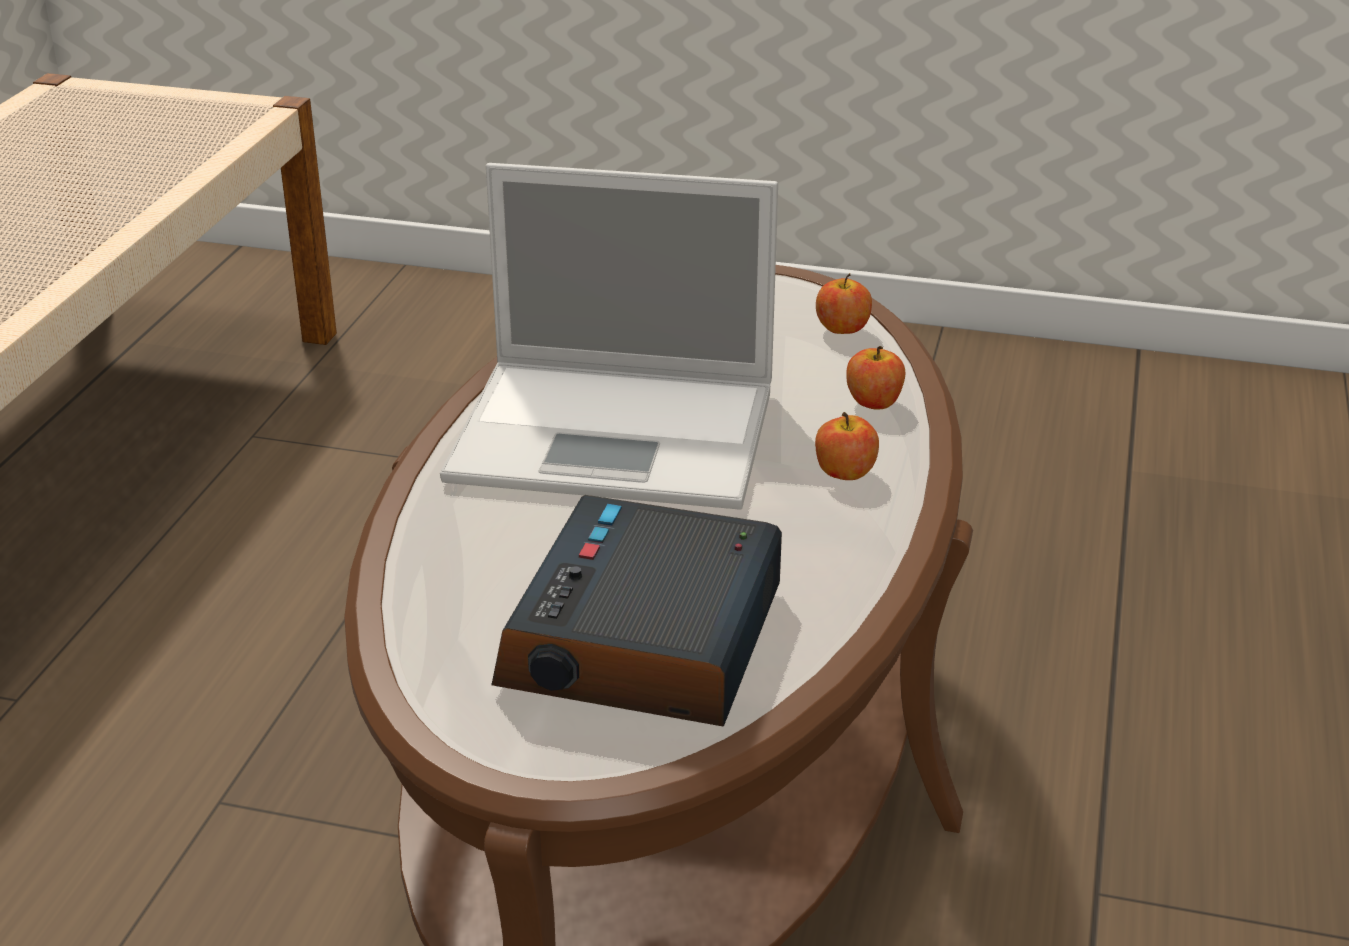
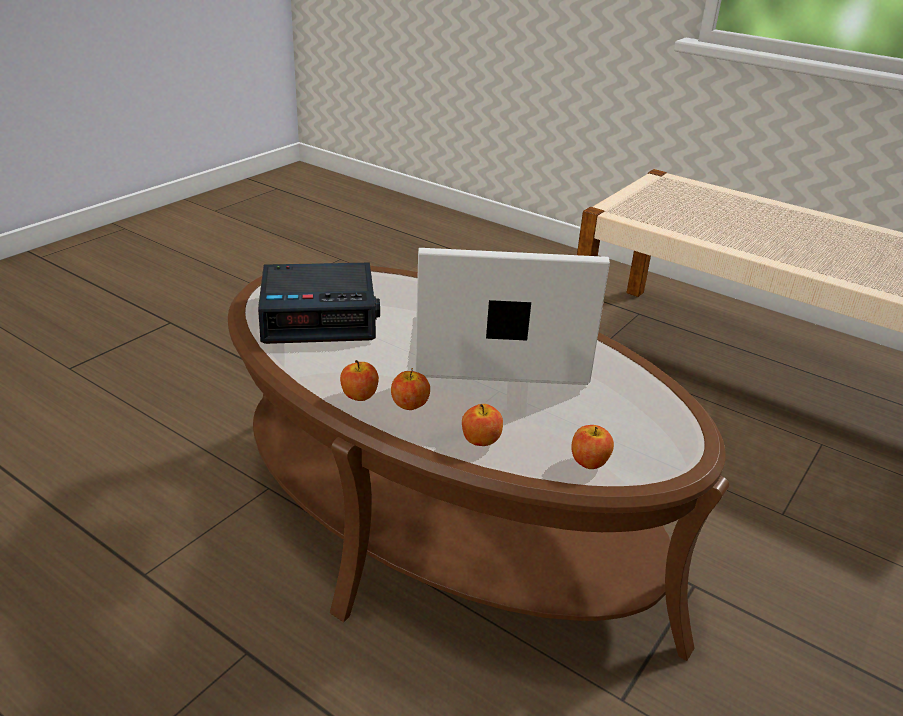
camera: 110 degrees right, 0 degrees up
(620, 434) = (495, 349): laptop -> laptop turned 60 degrees clockwise
(645, 641) = (320, 315): alarm clock -> alarm clock turned 135 degrees clockwise
(867, 519) = (359, 396): none -> apple

